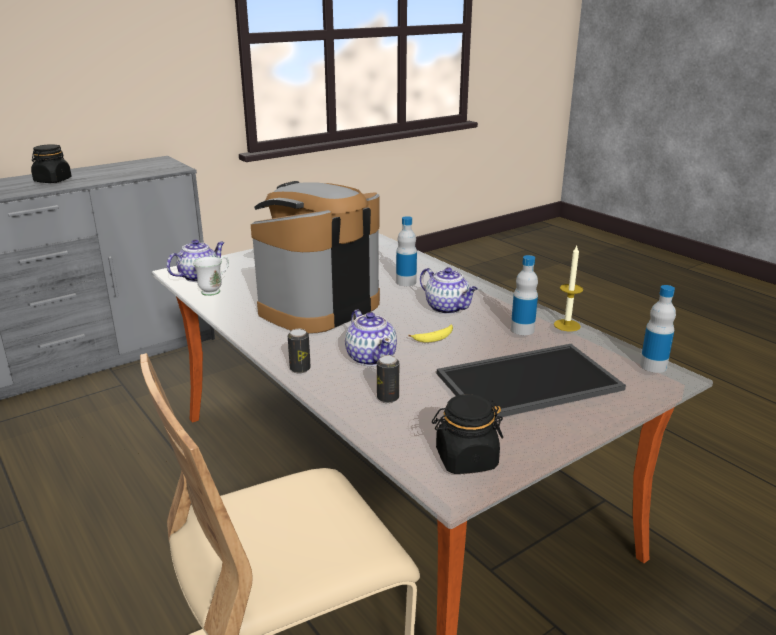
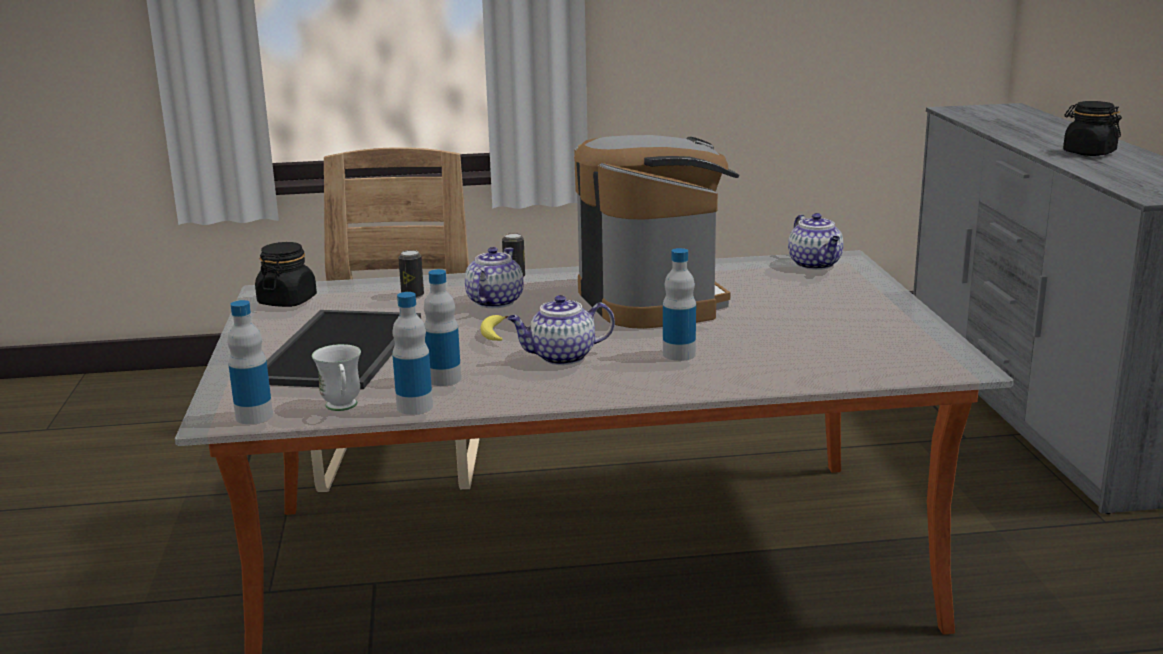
camera: 120 degrees right, 5 degrees down
(215, 290) = (759, 267): white mug -> white mug (342, 408)
(371, 357) = (494, 302): teapot -> teapot turned 105 degrees clockwise
(567, 325) = (414, 407): candle -> bottle

